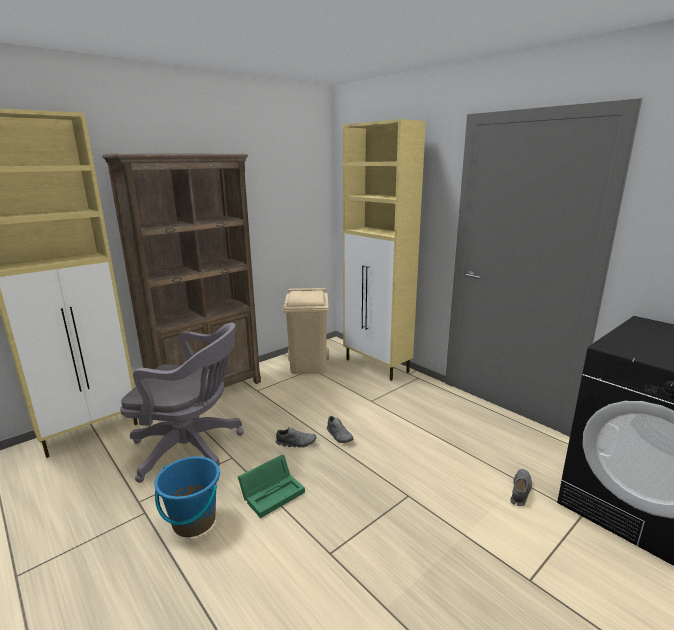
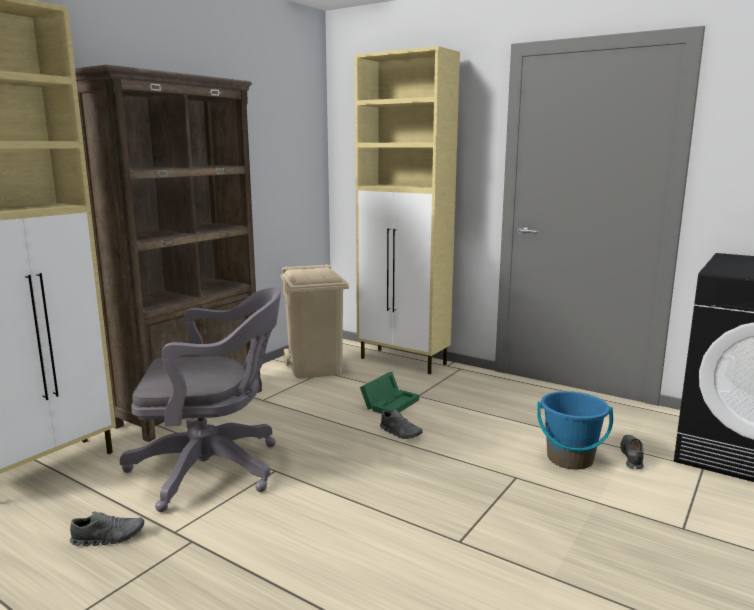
camera: 15 degrees left, 5 degrees down
(194, 521) = (267, 539): blue bucket -> blue bucket (570, 459)
(273, 492) = (353, 497): green storage box -> green storage box (390, 403)
(296, 443) = (350, 446): grey shoe -> grey shoe (108, 538)

